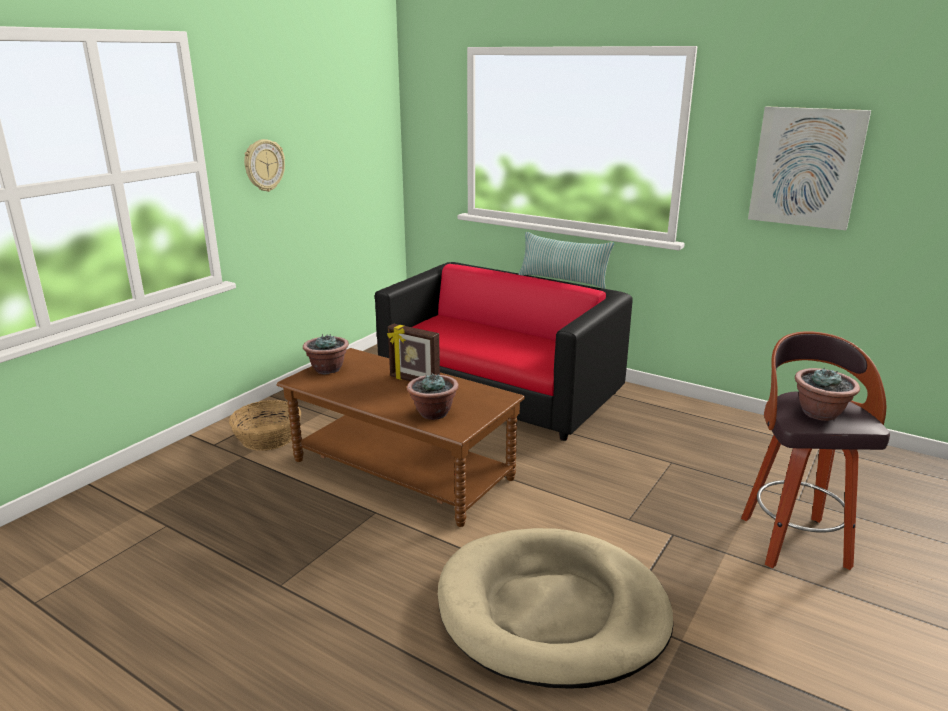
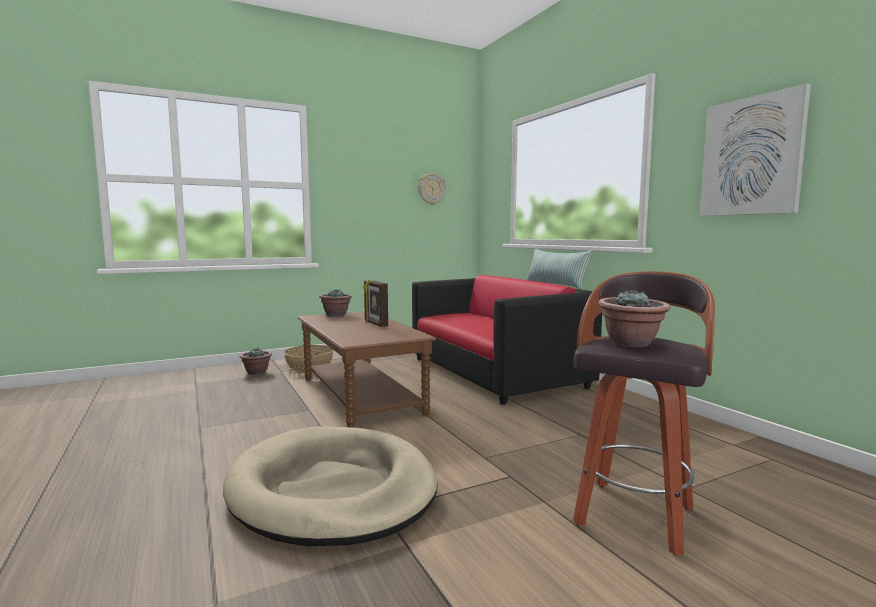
camera: 30 degrees right, 15 degrees down
(264, 165) = (354, 193): wall clock -> wall clock (431, 189)
(433, 413) = (354, 335): potted plant -> potted plant (256, 372)

